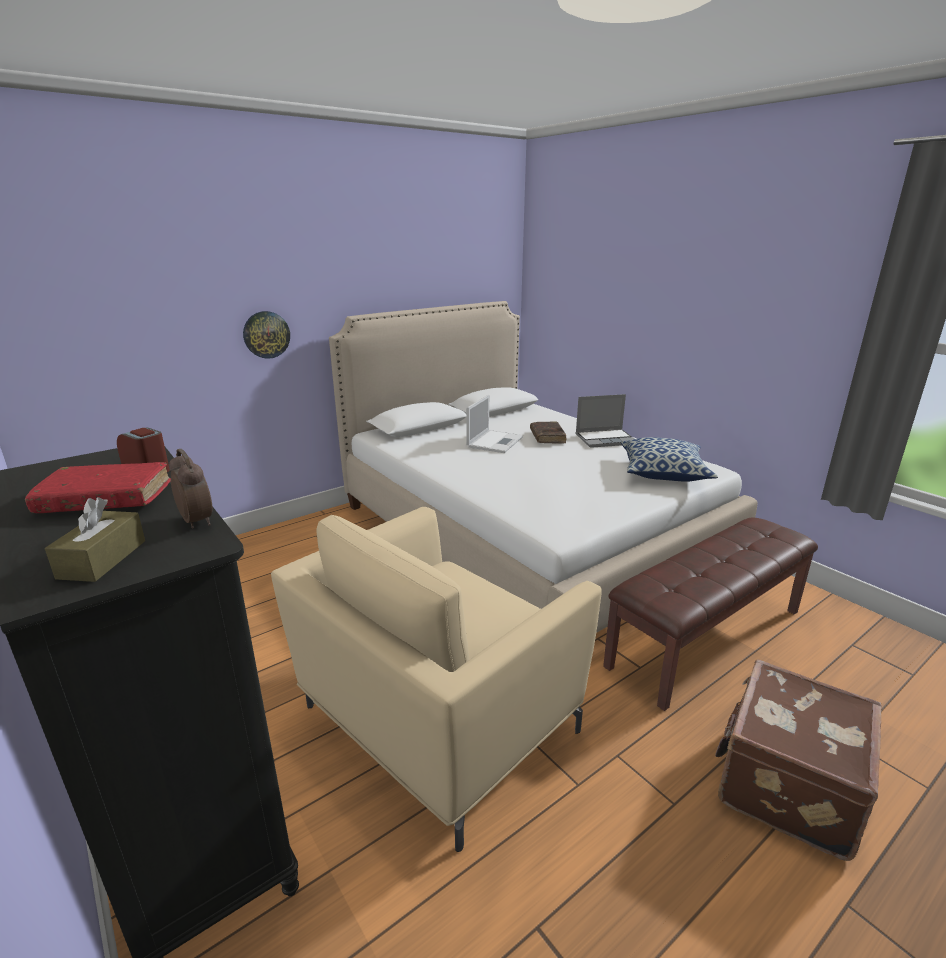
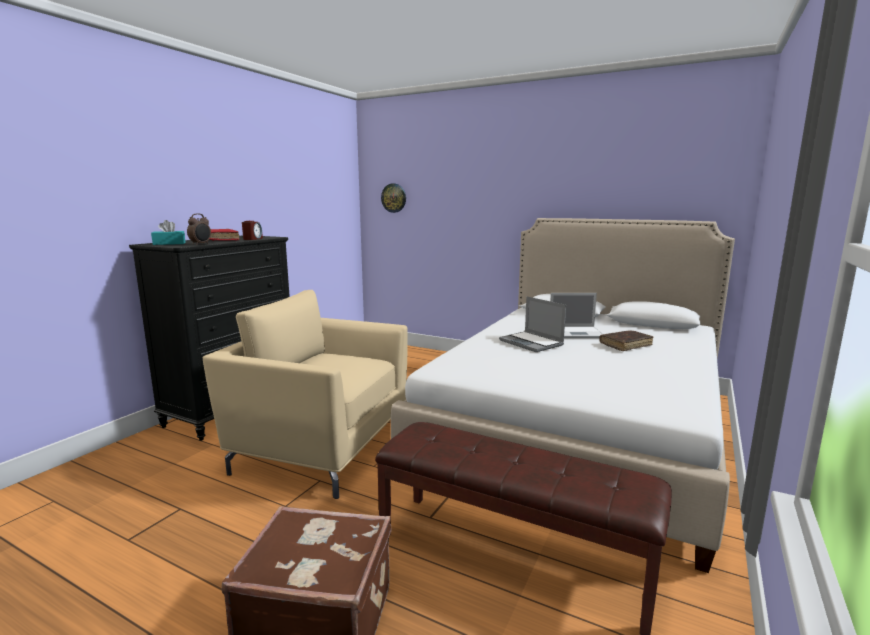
camera: 65 degrees right, 10 degrees down
(102, 559) = (169, 243): brown tissue box -> turquoise tissue box
(266, 334) = (485, 225): wall clock -> wall clock (394, 198)
(605, 439) = (671, 363): laptop -> laptop (532, 343)
(663, 472) = (627, 393): pillow -> none

